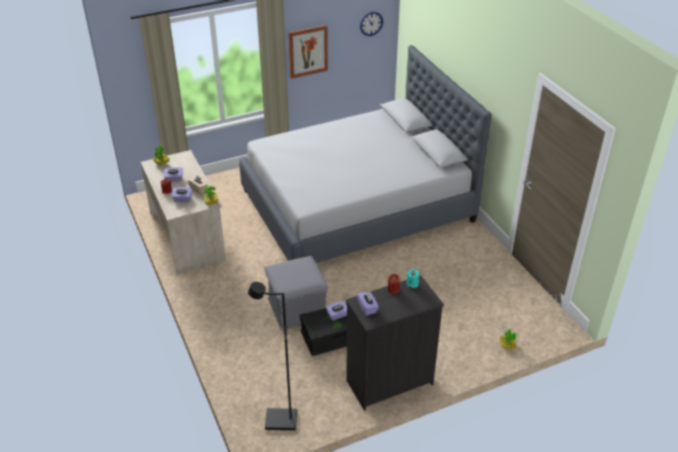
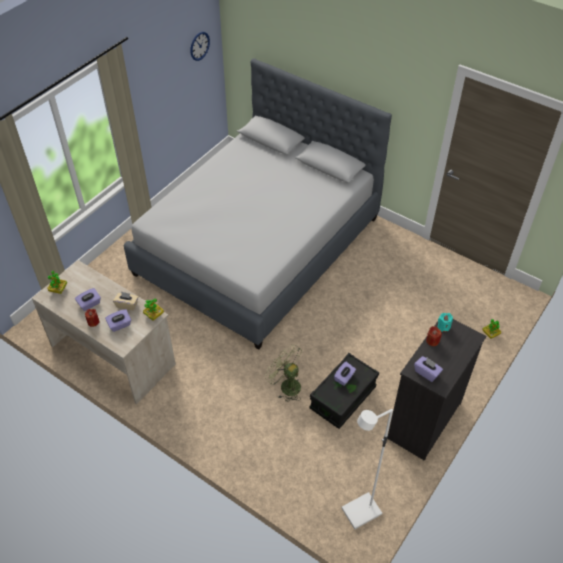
camera: 30 degrees left, 10 degrees up
(280, 421) = (361, 512): black floor lamp -> white floor lamp
(296, 309) = (286, 385): grey ottoman -> green fan
(308, 51) = (149, 99): picture -> none

